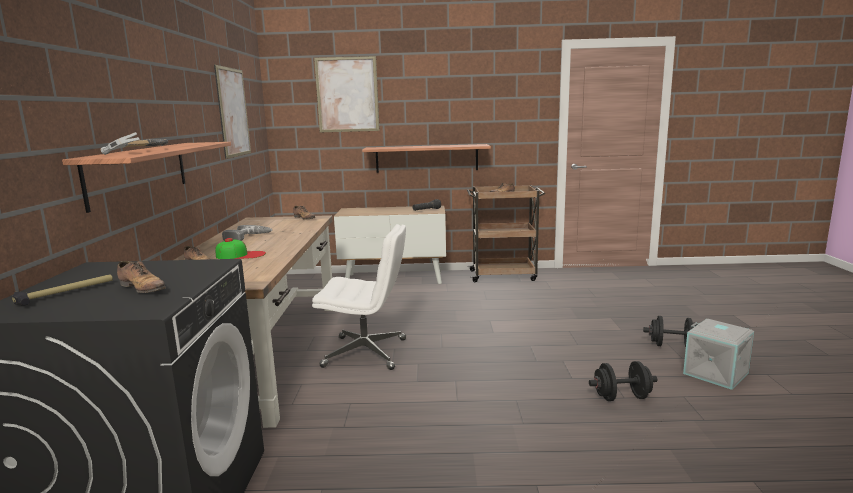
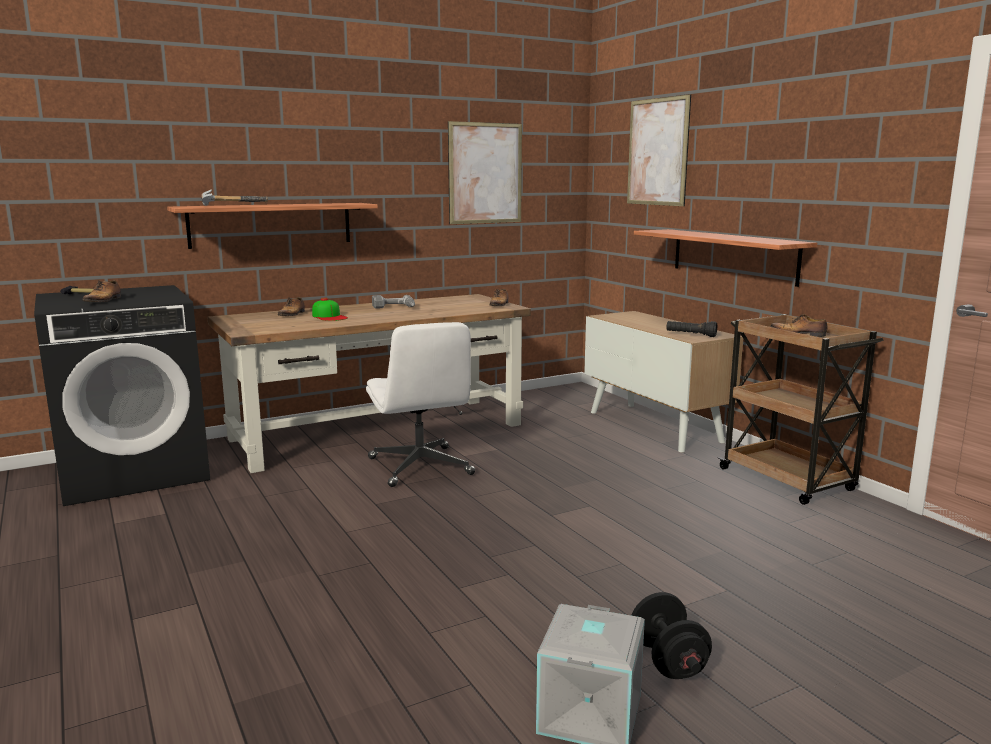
camera: 60 degrees right, 0 degrees up
(621, 397) = (428, 631): black dumbbell -> none

